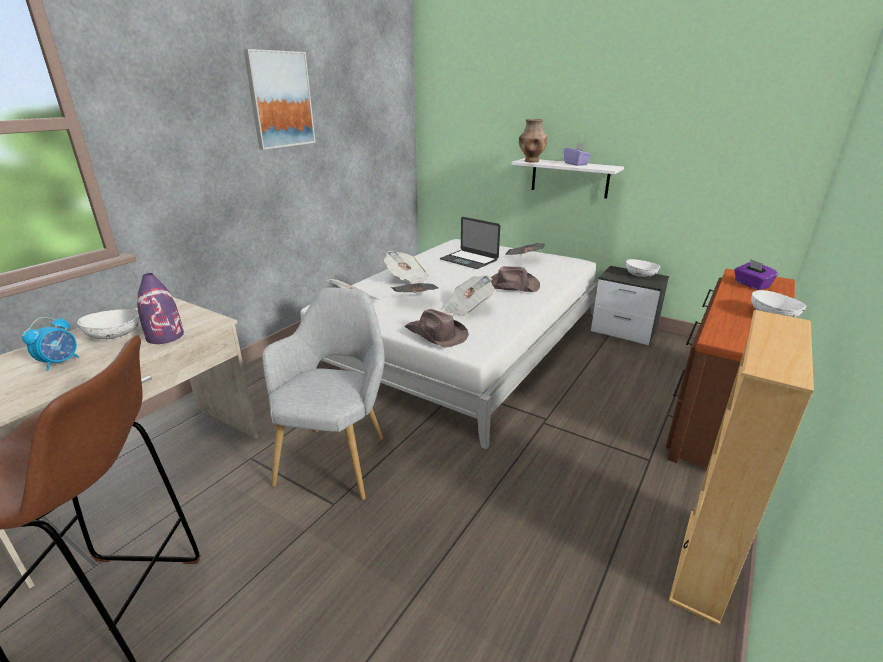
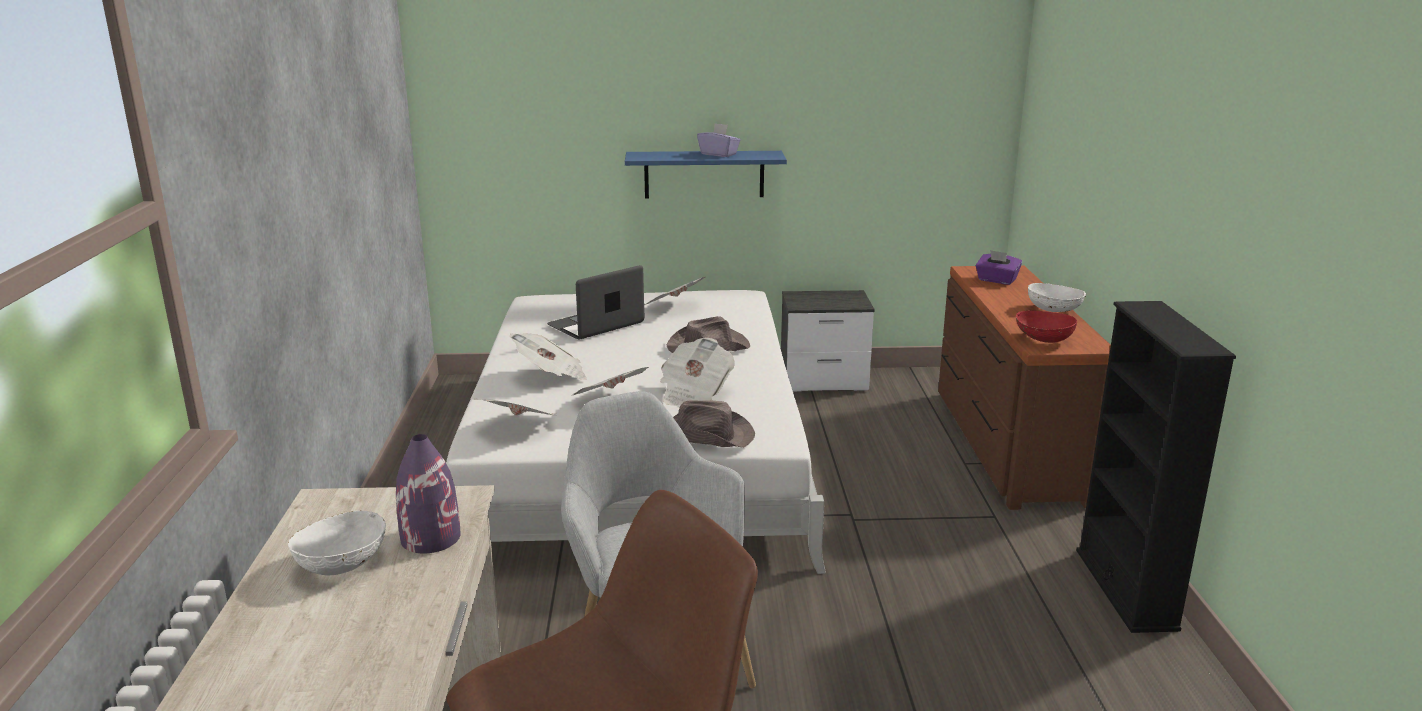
camera: 35 degrees left, 5 degrees down
(60, 362) = (336, 623): alarm clock -> none
(280, 100) = (309, 108): picture -> none
(469, 259) = (596, 324): laptop -> laptop turned 135 degrees clockwise
(531, 161) = (651, 156): brown vase -> none
(569, 178) = (704, 174): white shelf -> blue shelf
(640, 275) = (833, 297): white bowl -> none
(703, 563) = (1125, 589): beige bookcase -> black bookcase
(728, 335) = (1043, 340): none -> red bowl

